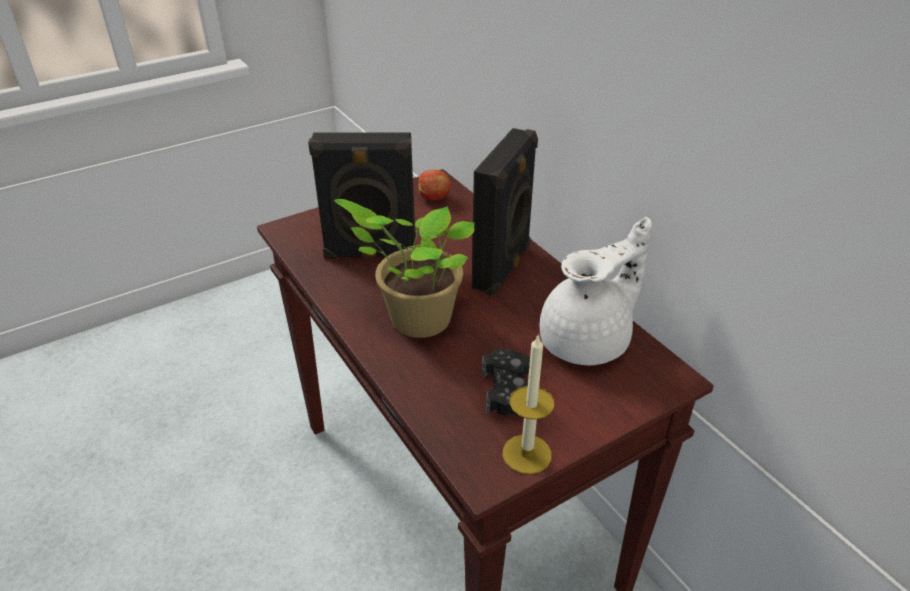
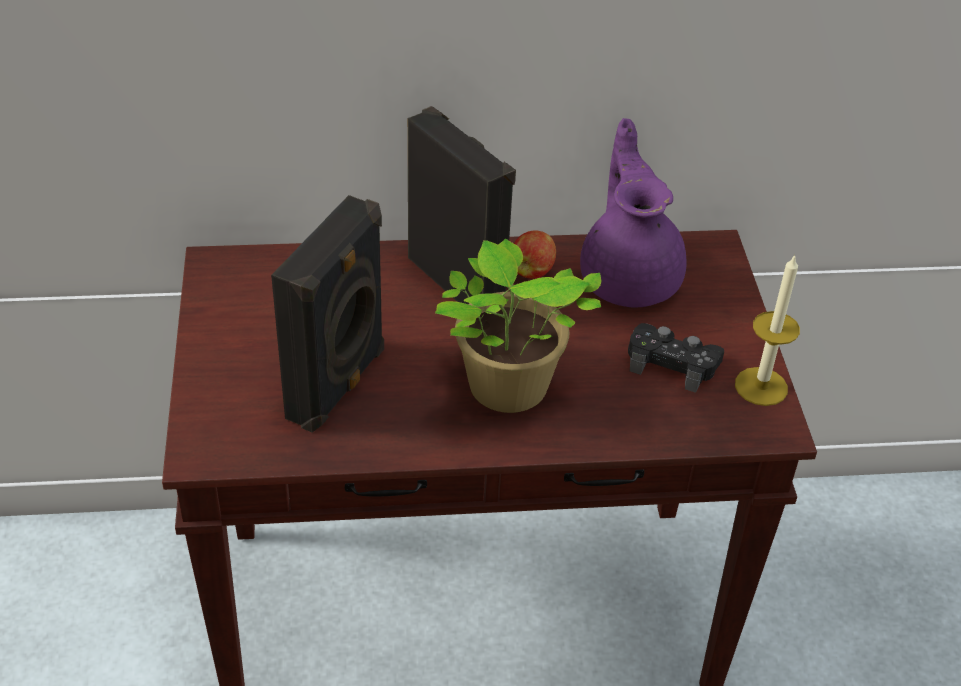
camera: 65 degrees left, 5 degrees up
(434, 198) = (256, 281): apple -> apple (532, 271)
(588, 341) = (629, 277): white teapot -> purple teapot

